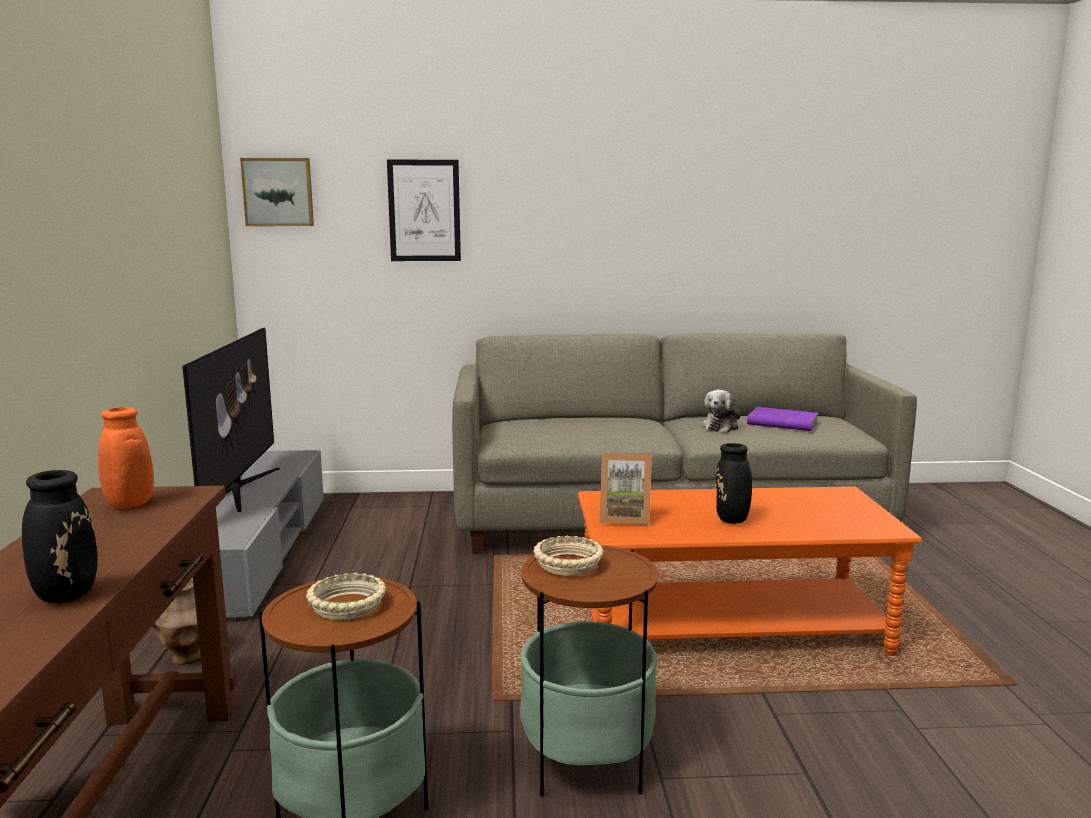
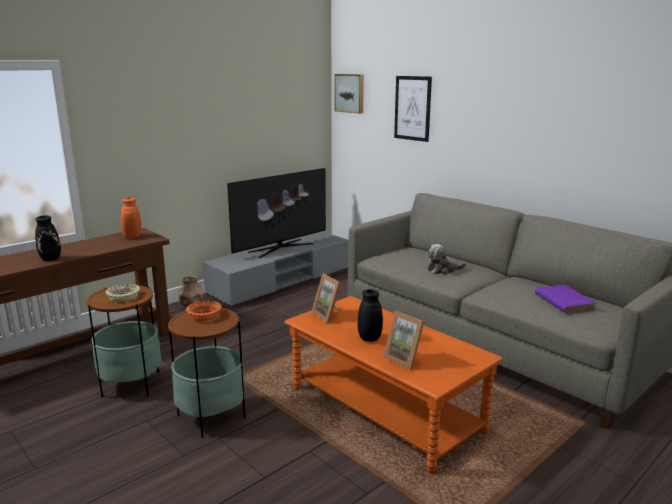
camera: 50 degrees right, 5 degrees up
(568, 563) = (204, 314): beige bowl -> orange bowl
(721, 426) = (515, 290): plush toy -> plush toy (443, 270)
(811, 522) = (405, 359): none -> picture frame

